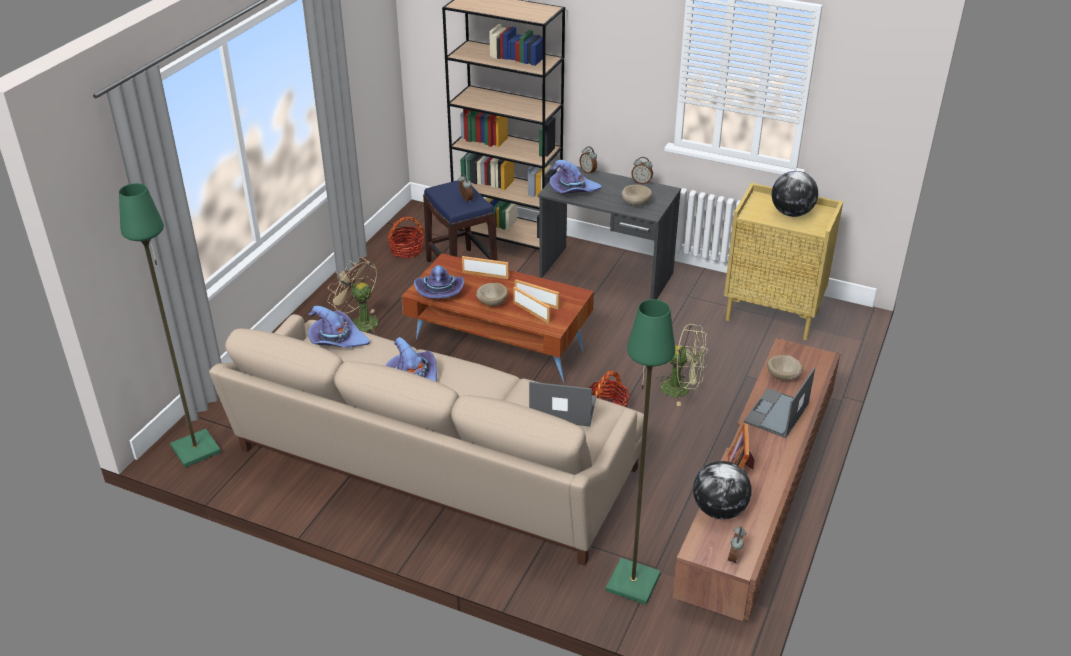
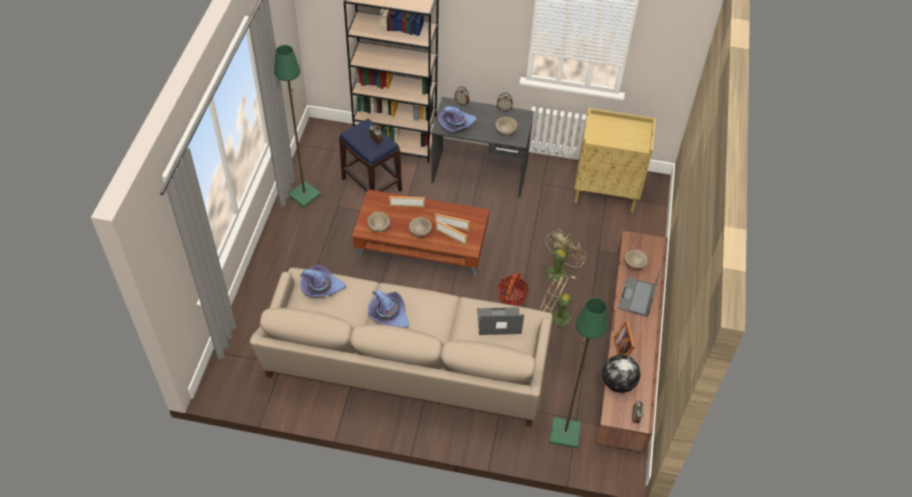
camera: 15 degrees left, 15 degrees up
(196, 448) = (232, 381): green floor lamp -> green floor lamp (304, 194)
(359, 322) = (311, 246): beige fan -> beige fan (555, 317)
(406, 250) = (323, 170): basket -> none
(439, 291) = (378, 227): purple hat -> beige bowl
(682, 389) = (558, 270): green fan -> green fan turned 60 degrees counterclockwise
(792, 213) = (622, 133): globe -> none

